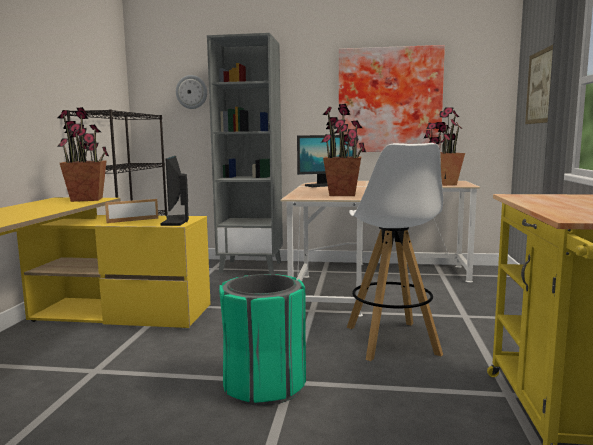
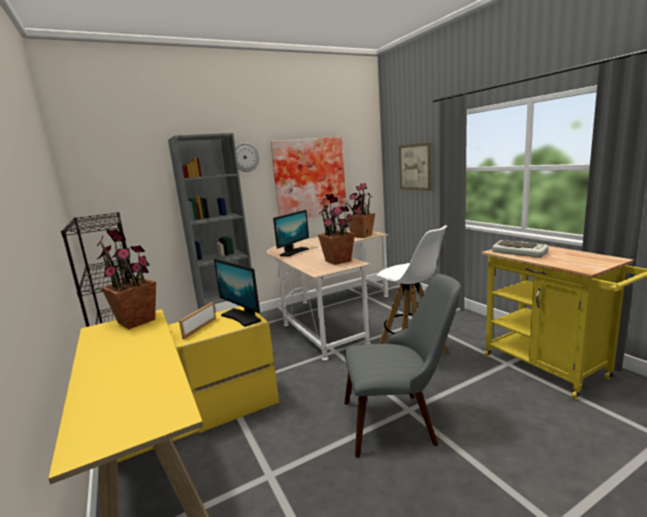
camera: 35 degrees left, 5 degrees up
(191, 92) = (139, 185): wall clock -> wall clock (245, 157)
(264, 386) = (400, 420): green trash can -> grey chair
(543, 199) = (520, 253): none -> keyboard

